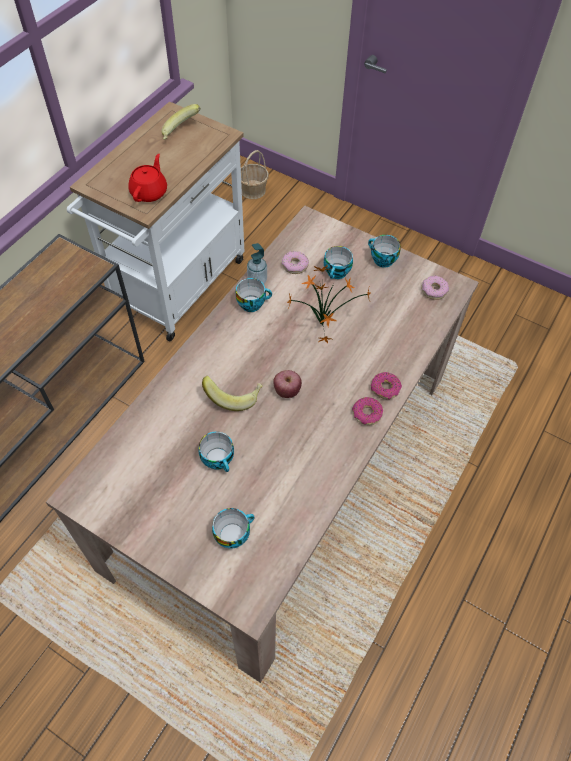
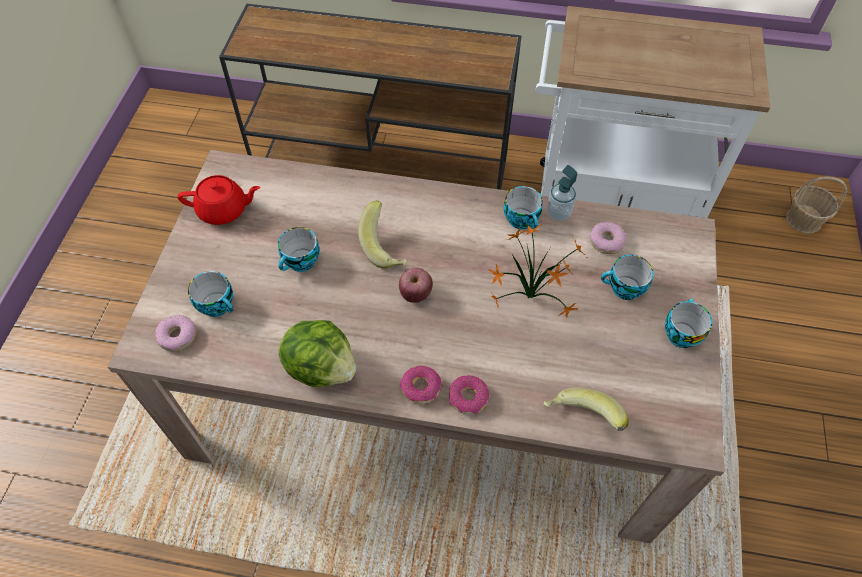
camera: 70 degrees right, 0 degrees up
(149, 192) = (606, 65): red teapot -> red teapot (224, 210)
(181, 133) = (718, 55): banana -> banana (581, 419)
(325, 472) = (321, 367): none -> lettuce
(433, 290) = (667, 413): donut -> donut (177, 336)

